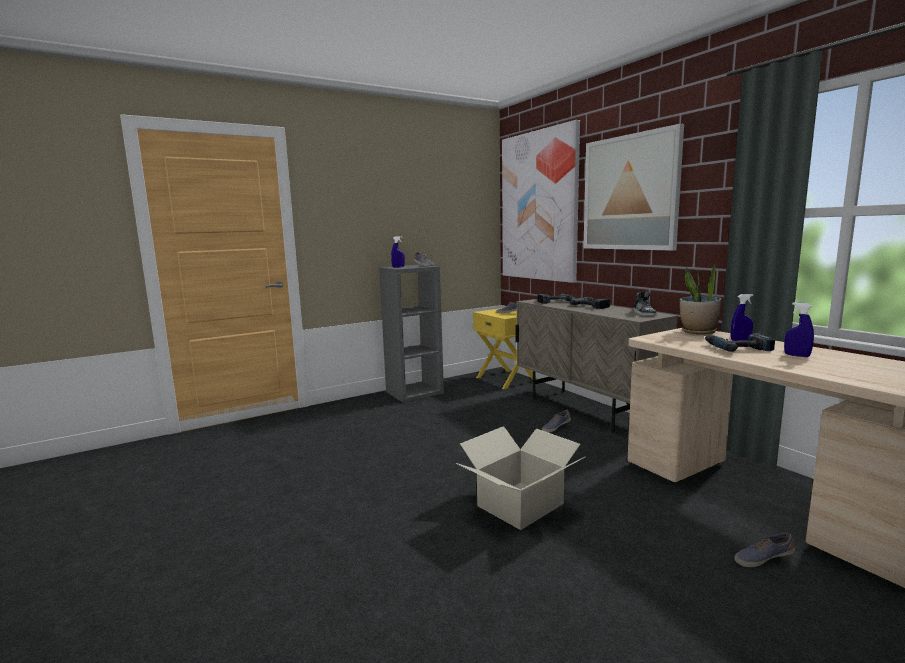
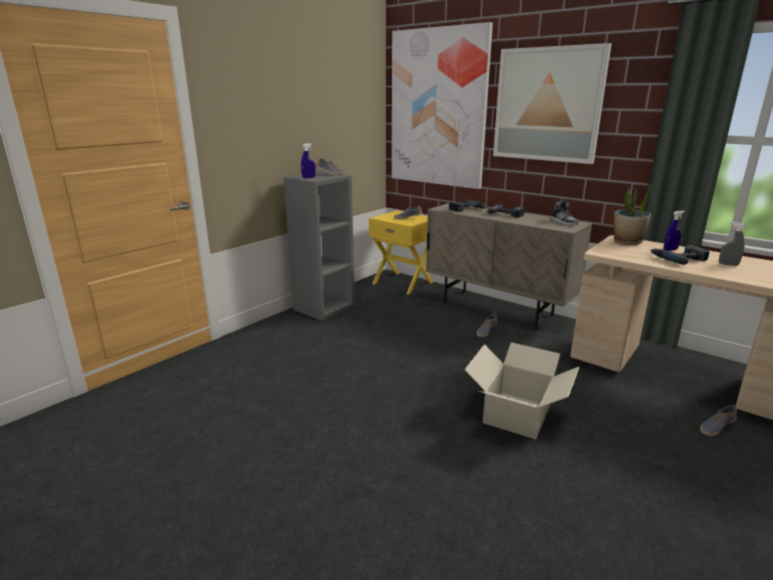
camera: 20 degrees left, 10 degrees up
(797, 355) = (728, 264): blue spray bottle -> grey spray bottle

